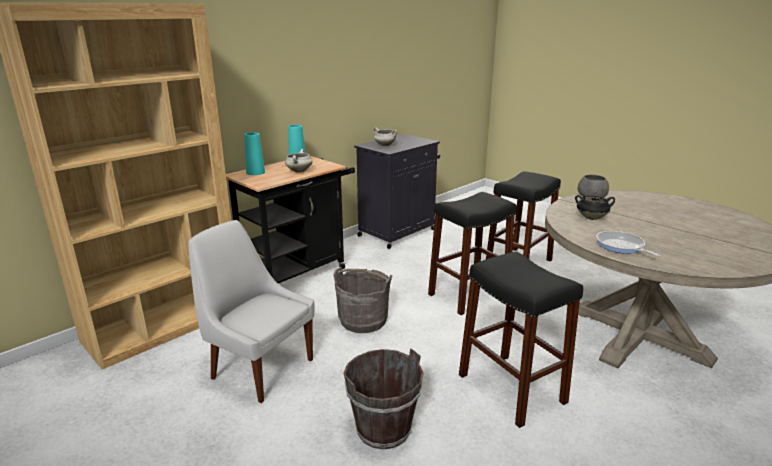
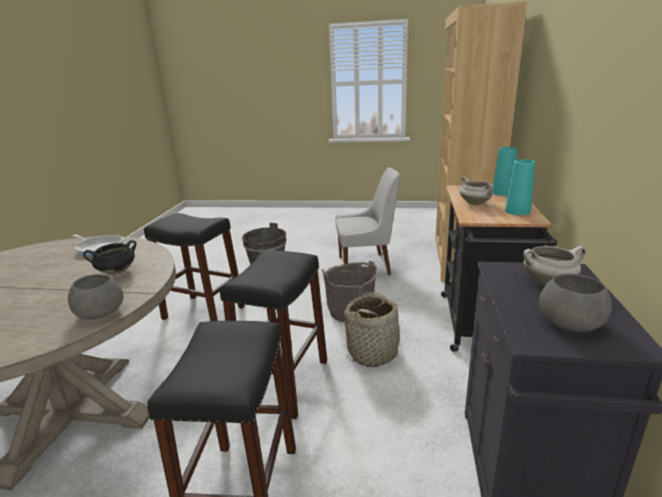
camera: 145 degrees right, 0 degrees up
(391, 287) = (373, 352): none -> basket
(408, 140) = (571, 323): none -> grey bowl

